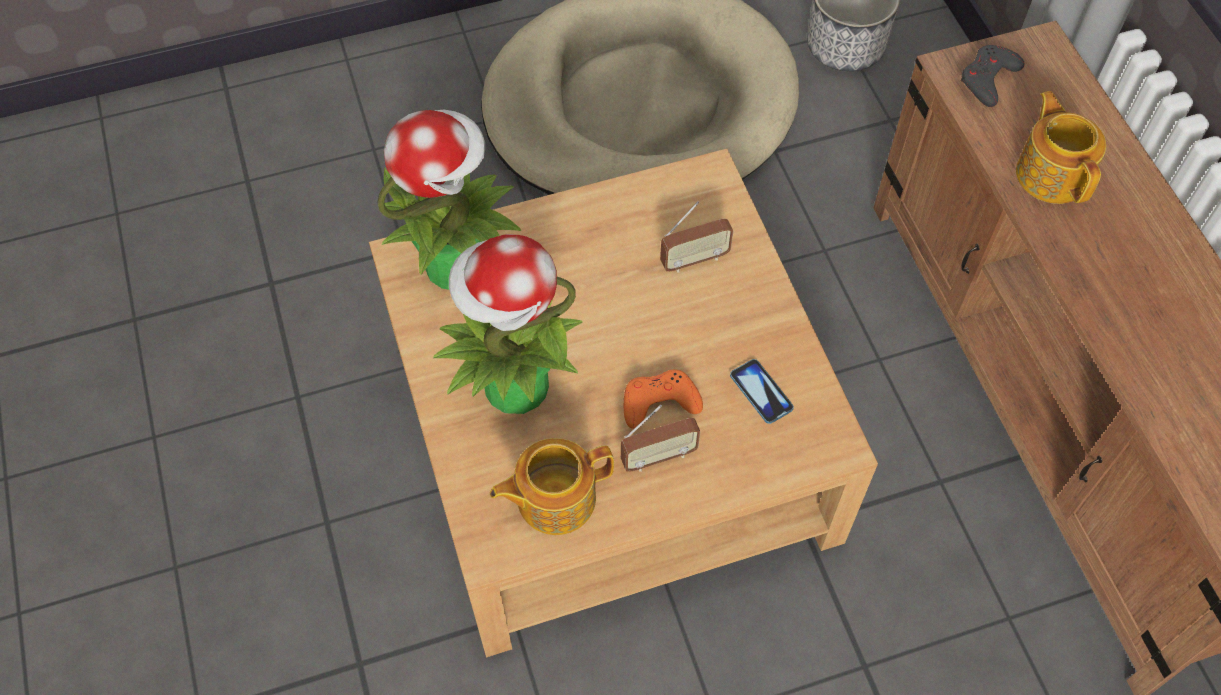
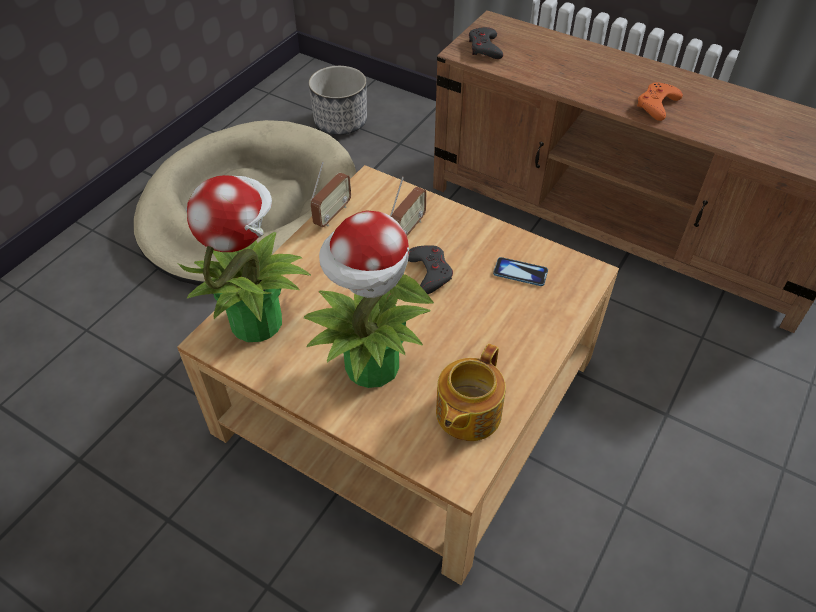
camera: 40 degrees left, 10 degrees down
(658, 457) = (502, 345): radio -> radio (332, 214)
(659, 402) = (470, 315): orange game controller -> orange game controller (657, 105)
(667, 325) = (429, 272): none -> grey game controller
(1052, 173) = (563, 71): teapot -> none

